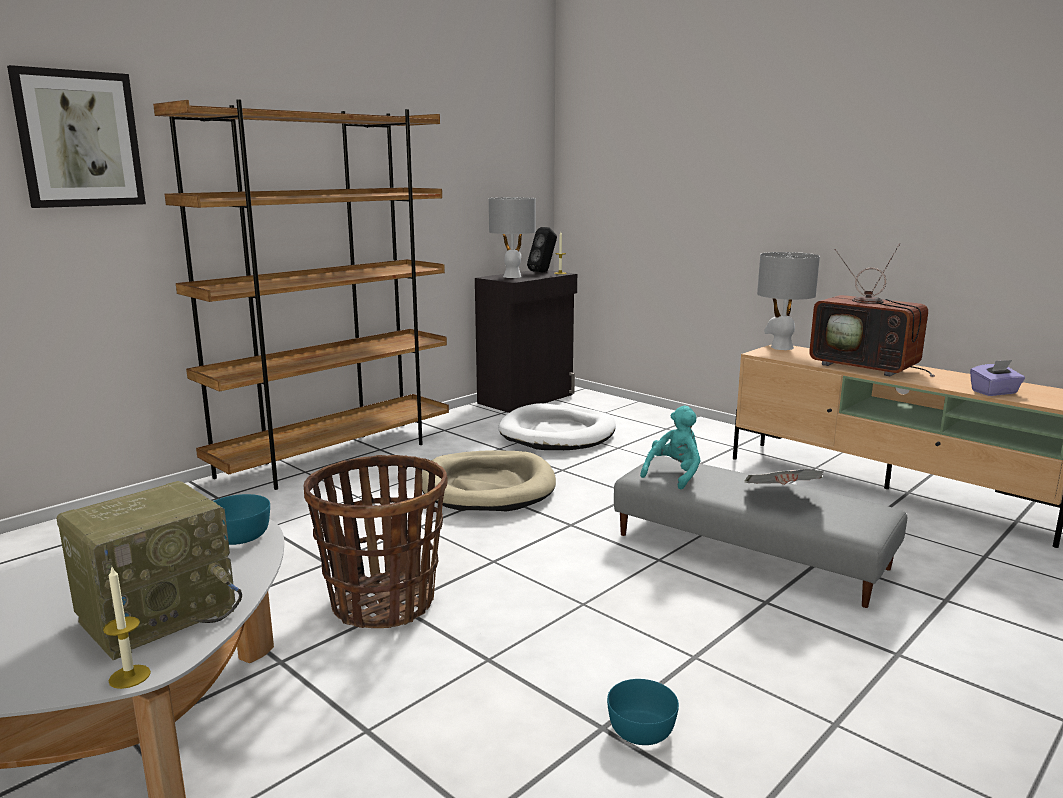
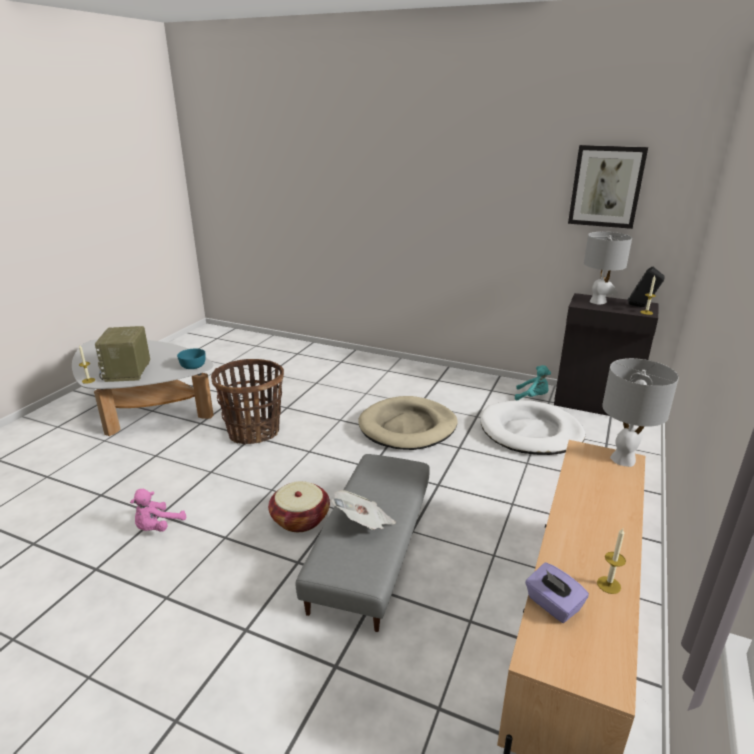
camera: 70 degrees right, 10 degrees up
(79, 139) = (323, 171): picture -> picture (606, 186)
(159, 614) = (128, 372): radio -> radio turned 60 degrees clockwise
(335, 456) = (415, 371): brown bookcase -> none
(641, 730) = (157, 527): turquoise bowl -> pink plush toy
(670, 589) = (300, 519): none -> basket
(674, 475) = (383, 473): turquoise plush toy -> turquoise plush toy (532, 397)
(868, 367) = (589, 514): television -> none
(962, 377) = (608, 585): none -> candle

